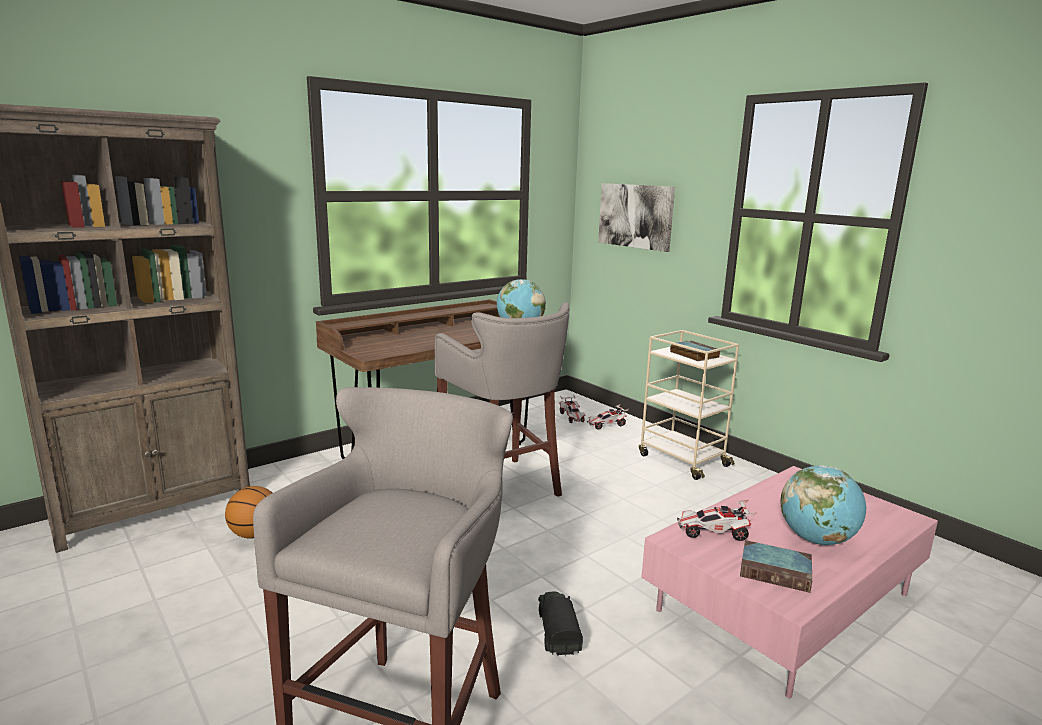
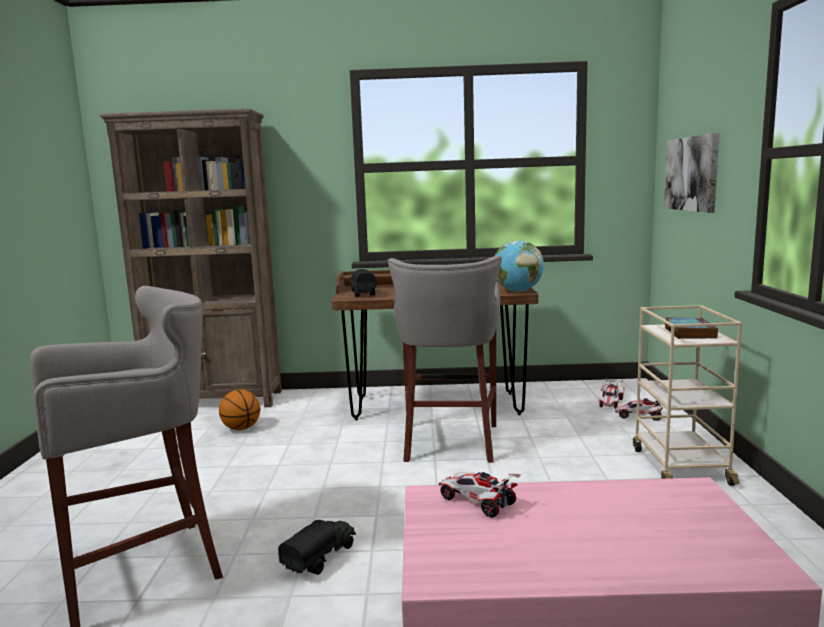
camera: 40 degrees right, 5 degrees down
(374, 347) = (363, 293): none -> toy truck
(776, 571) = (473, 552): book -> none
(816, 539) = (582, 545): globe -> none

